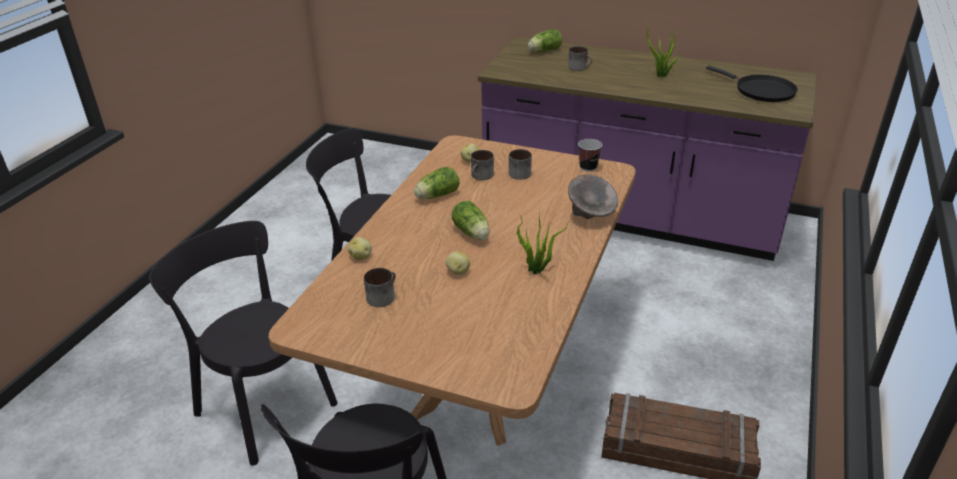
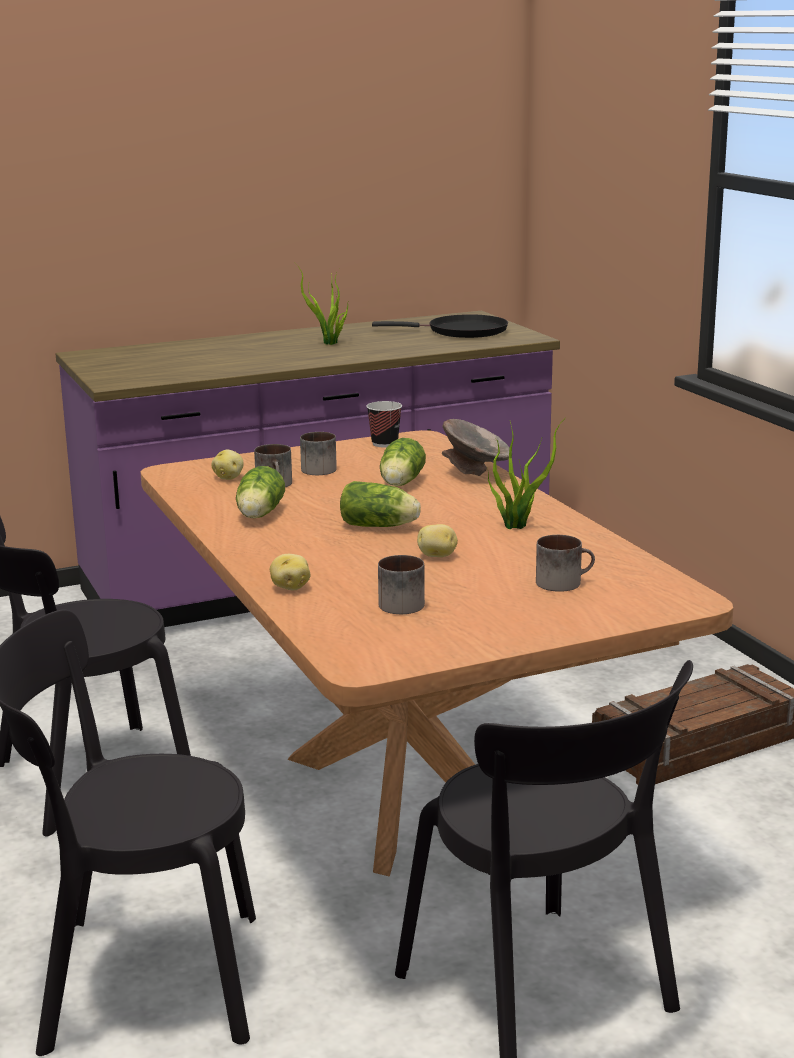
camera: 45 degrees left, 15 degrees down
(543, 51) = (132, 355): lettuce -> lettuce (400, 484)
(580, 67) = (217, 357): mug -> mug (563, 582)

